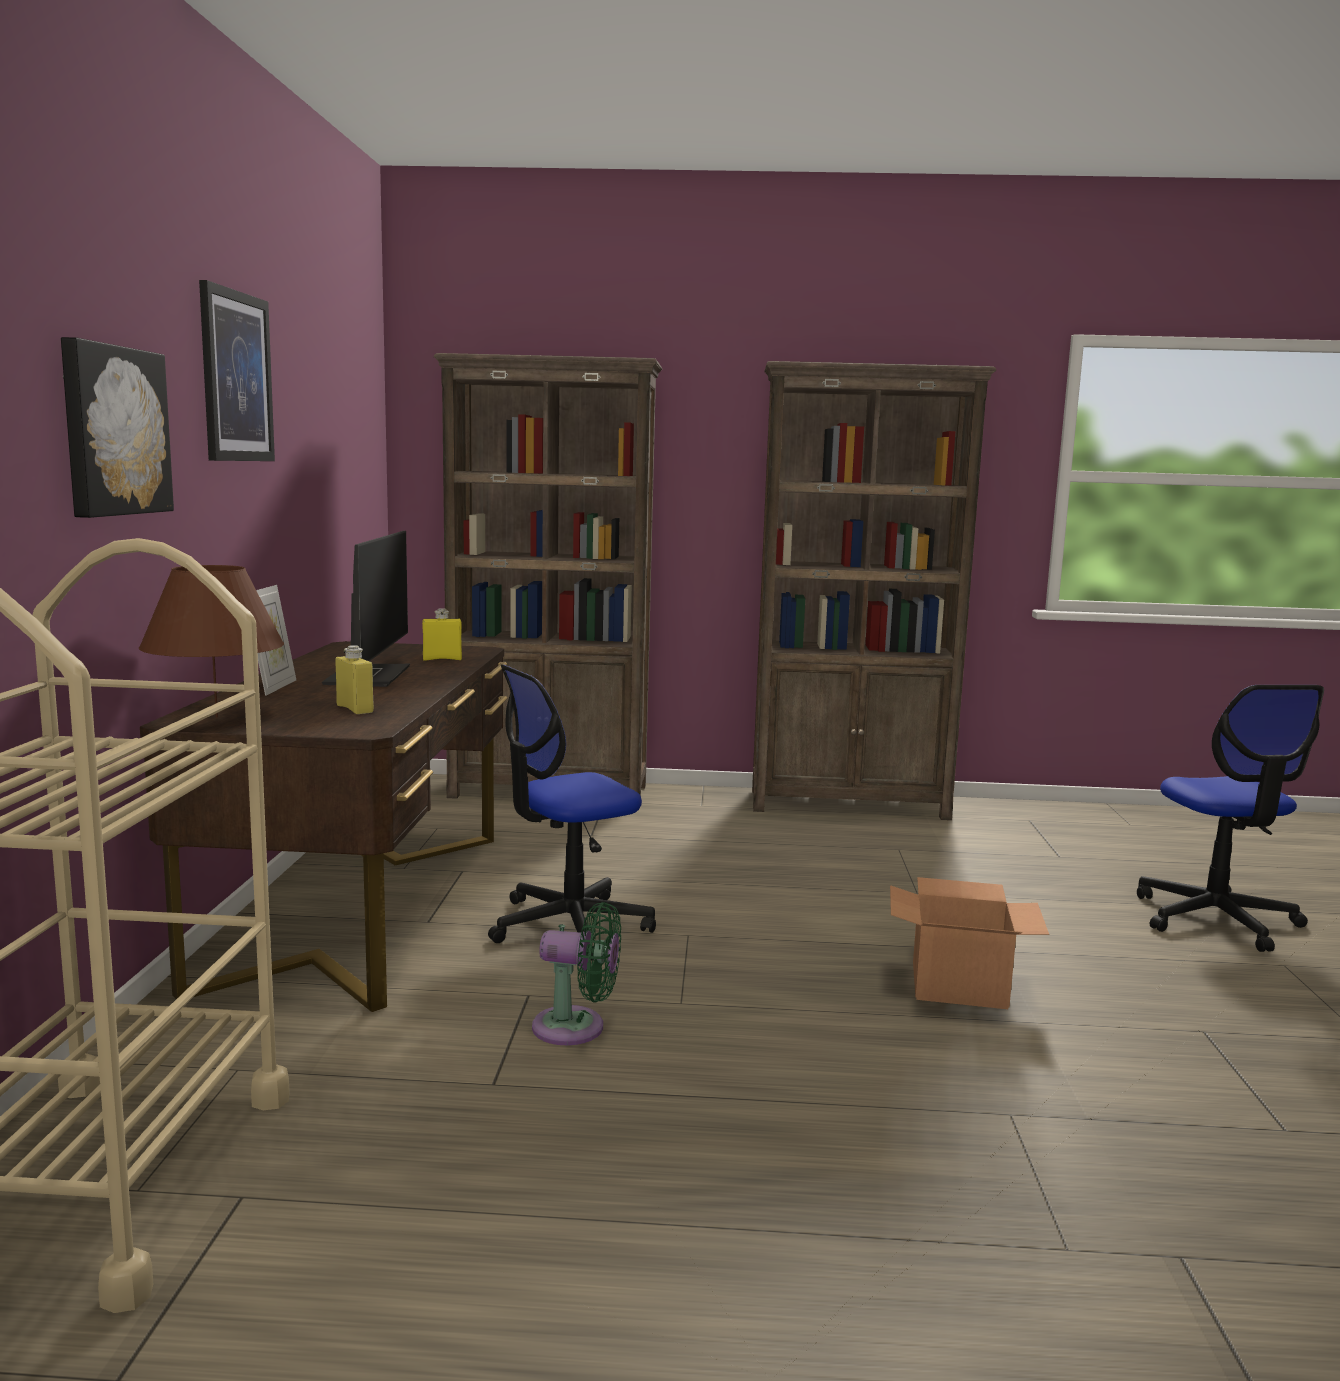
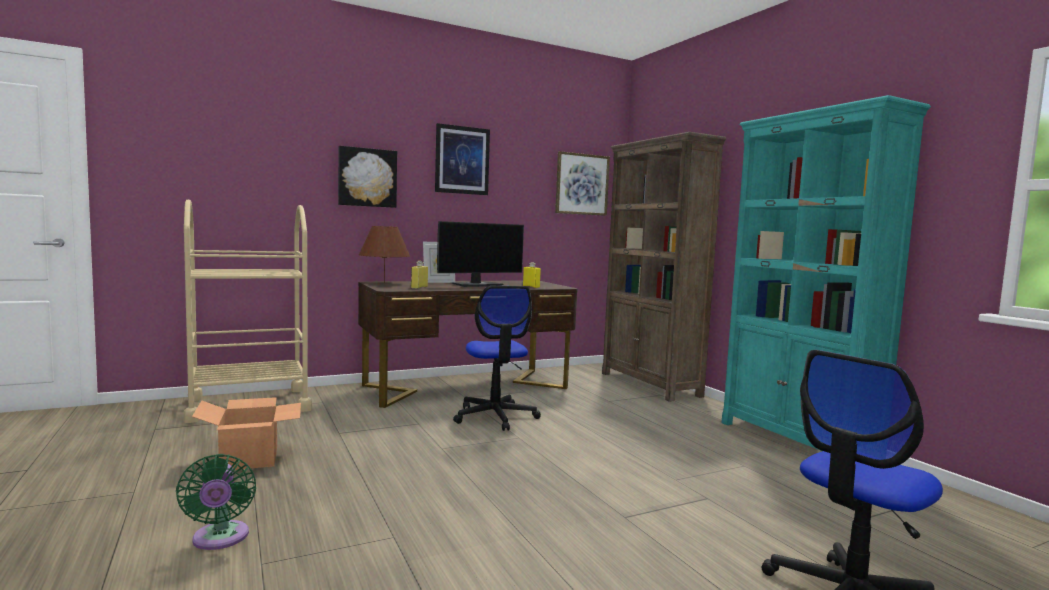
camera: 60 degrees right, 5 degrees down
(355, 426) = (582, 184): none -> picture
(569, 925) = (495, 416): office chair -> office chair turned 135 degrees counterclockwise
(576, 1028) = (397, 435): green fan -> green fan (220, 539)
(850, 804) = (797, 442): brown bookcase -> turquoise bookcase
(957, 985) = (545, 506): cardboard box -> cardboard box (249, 458)

